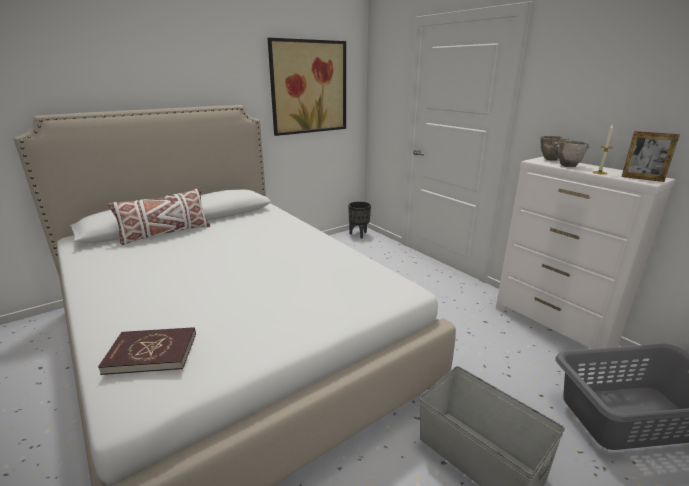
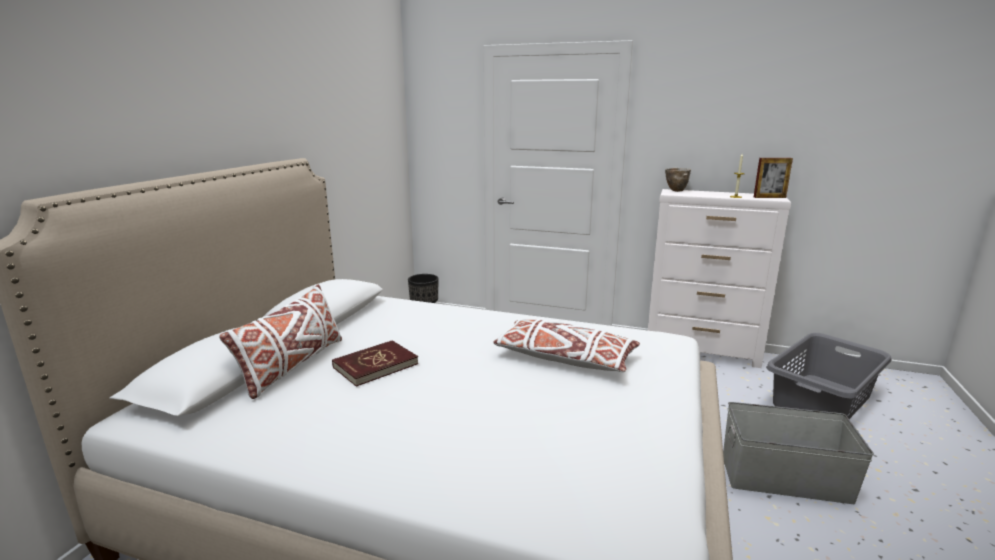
camera: 35 degrees left, 5 degrees down
(151, 353) = (582, 486): red book -> red book (375, 365)
(302, 276) = (564, 358): none -> white pillow
(309, 87) = (359, 129): picture -> none
(569, 166) = (703, 194): bowl -> none

